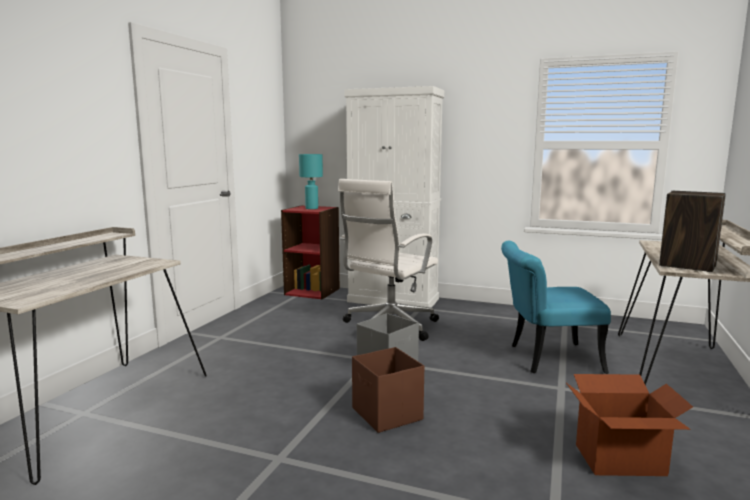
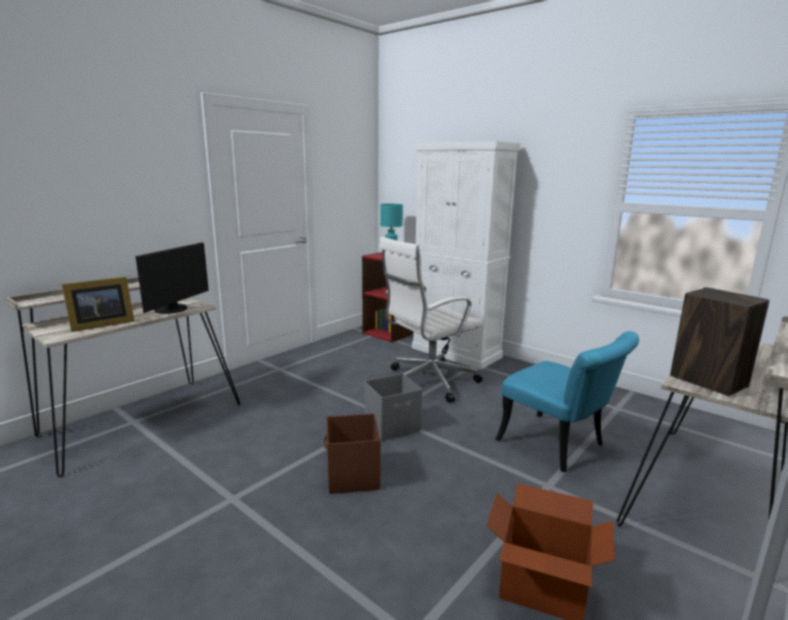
camera: 20 degrees right, 5 degrees up
(61, 287) = (100, 325): none -> picture frame
(134, 266) = (174, 309): none -> monitor
(545, 358) = (559, 446): turquoise chair -> turquoise chair turned 150 degrees counterclockwise

